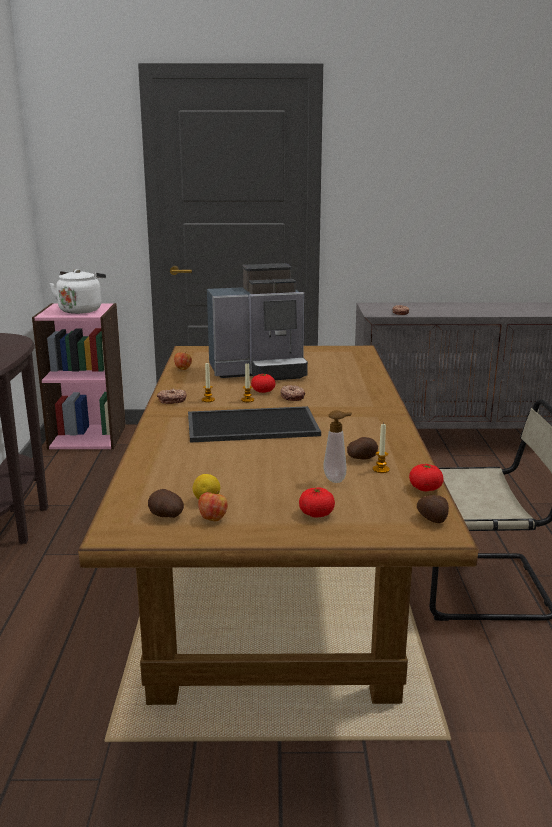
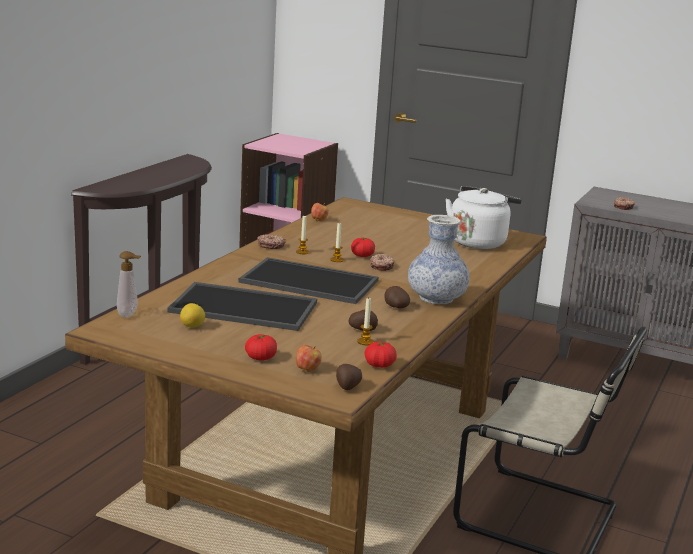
camera: 25 degrees right, 0 degrees up
(81, 310) = (295, 145): white kettle -> white kettle (479, 242)
(165, 516) = (148, 329): potato -> potato (395, 307)
(213, 519) = (179, 340): apple -> apple (307, 370)
(229, 464) = (246, 307): none -> tray
(260, 371) = (387, 237): coffee machine -> none
(336, 479) = (316, 339): soap dispenser -> soap dispenser (129, 315)
(375, 414) = (436, 298): none -> vase

